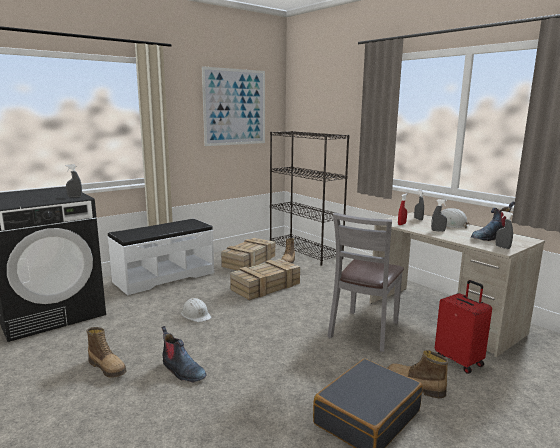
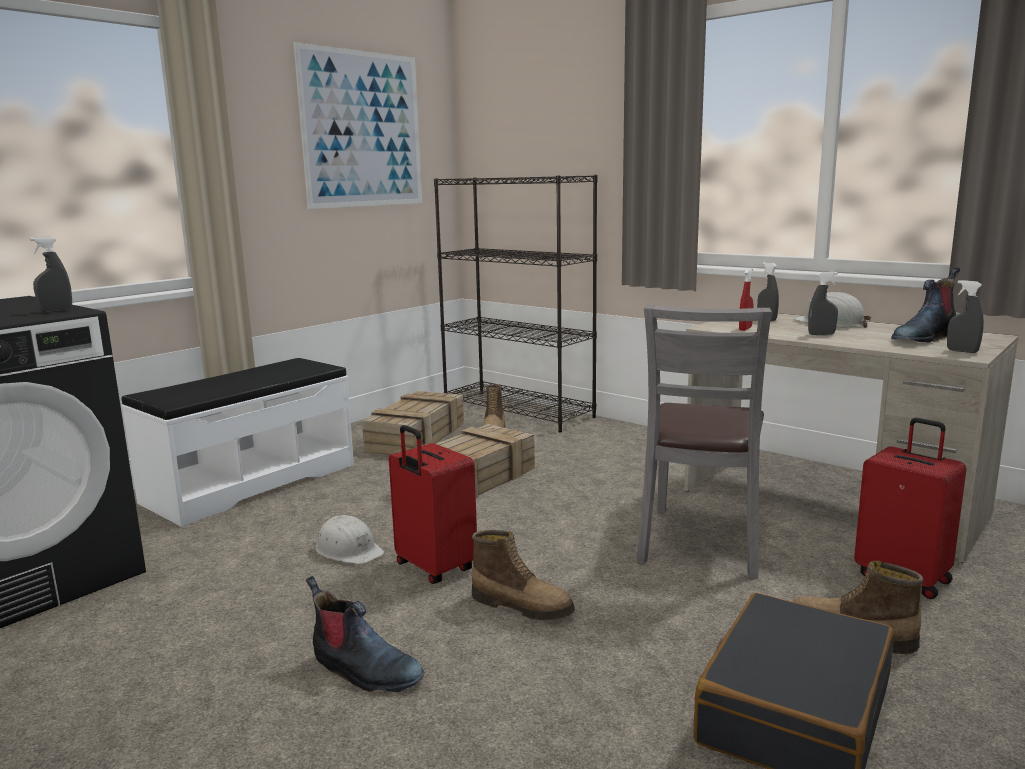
camera: 10 degrees left, 0 degrees up
(108, 368) = (188, 687): boot -> boot (523, 606)
(231, 328) = (433, 568): none -> red suitcase

